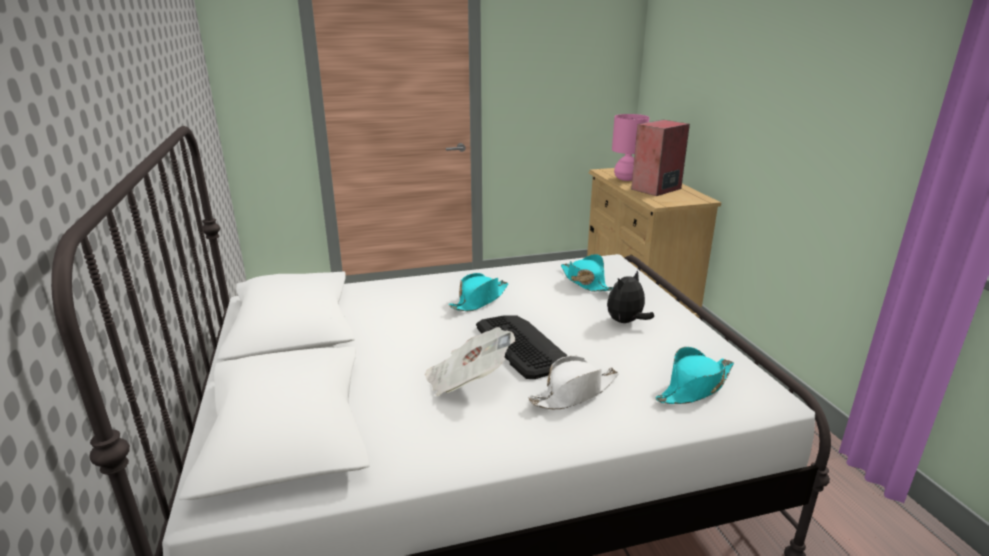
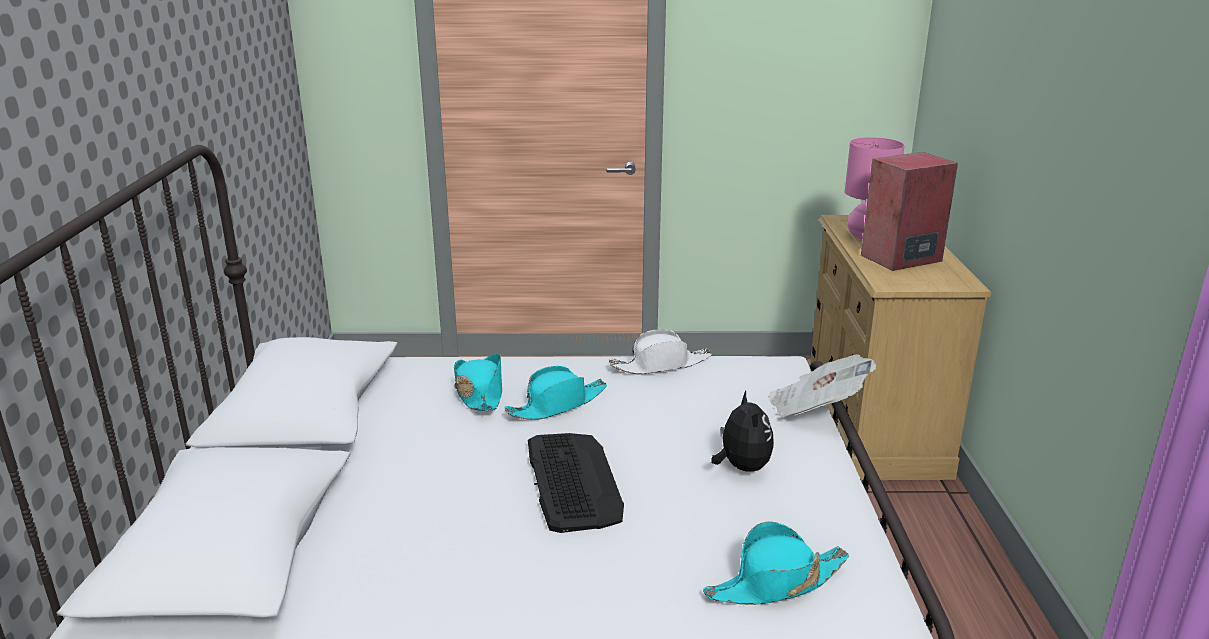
camera: 15 degrees right, 0 degrees up
(467, 380) = (473, 520): newspaper -> newspaper (816, 409)
(574, 393) = (602, 561): white hat -> white hat (661, 365)
(585, 282) = (722, 396): turquoise hat -> turquoise hat (479, 392)
(626, 322) = (741, 467): plush toy -> plush toy turned 105 degrees clockwise

